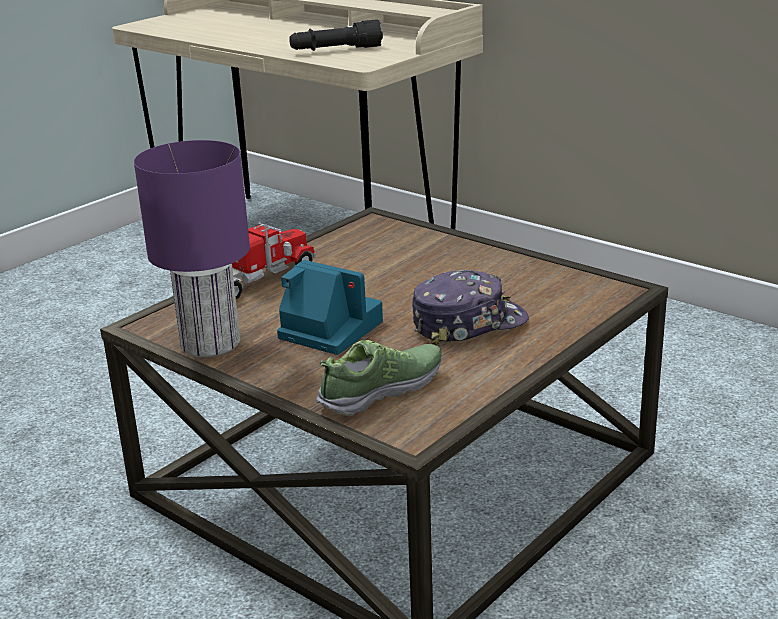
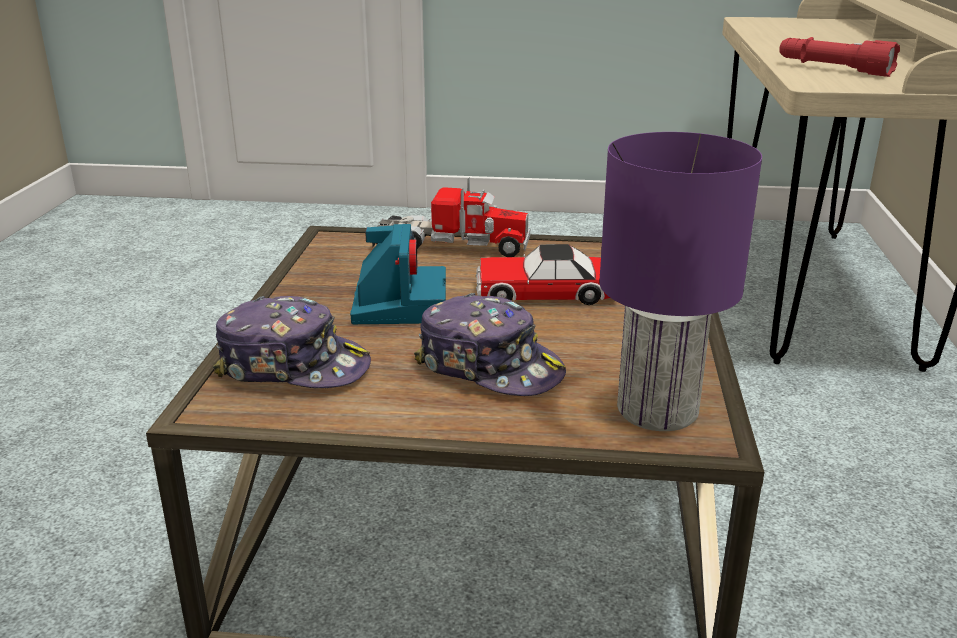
camera: 55 degrees right, 0 degrees up
(208, 344) = (318, 267): purple table lamp -> purple table lamp (656, 409)
(336, 50) = (833, 69): black flashlight -> red flashlight
(382, 276) = (545, 293): none -> toy car
(382, 390) = (293, 366): shoe -> cap

